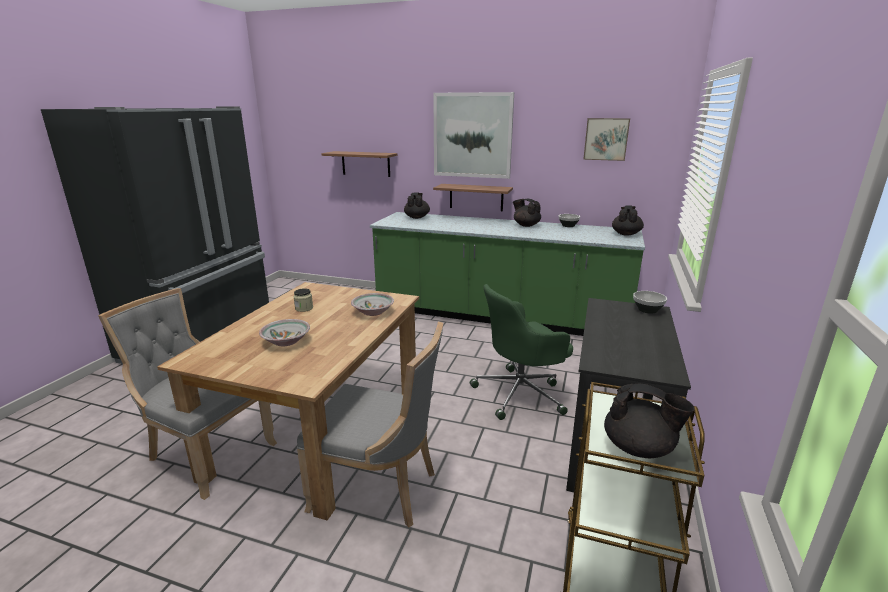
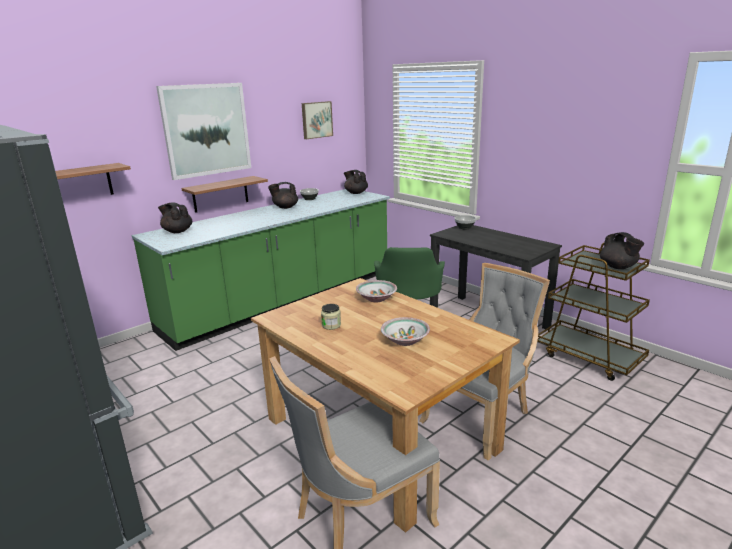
camera: 60 degrees left, 0 degrees up
(639, 448) = (618, 267): black teapot -> black teapot turned 105 degrees clockwise

